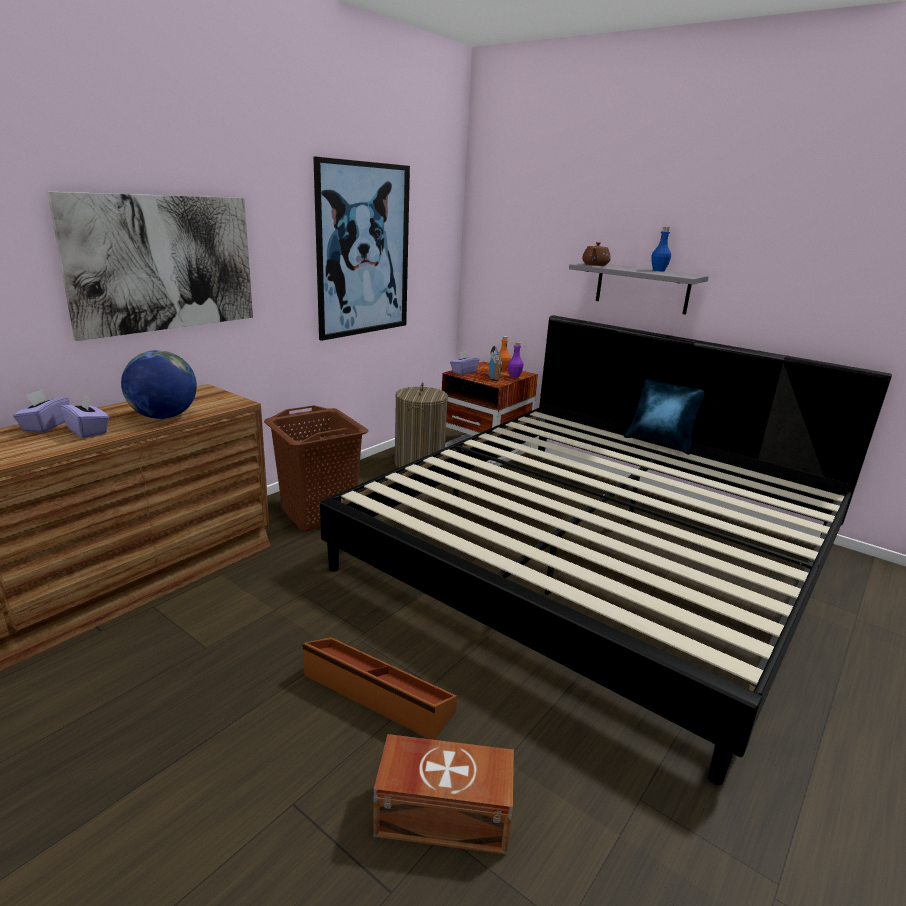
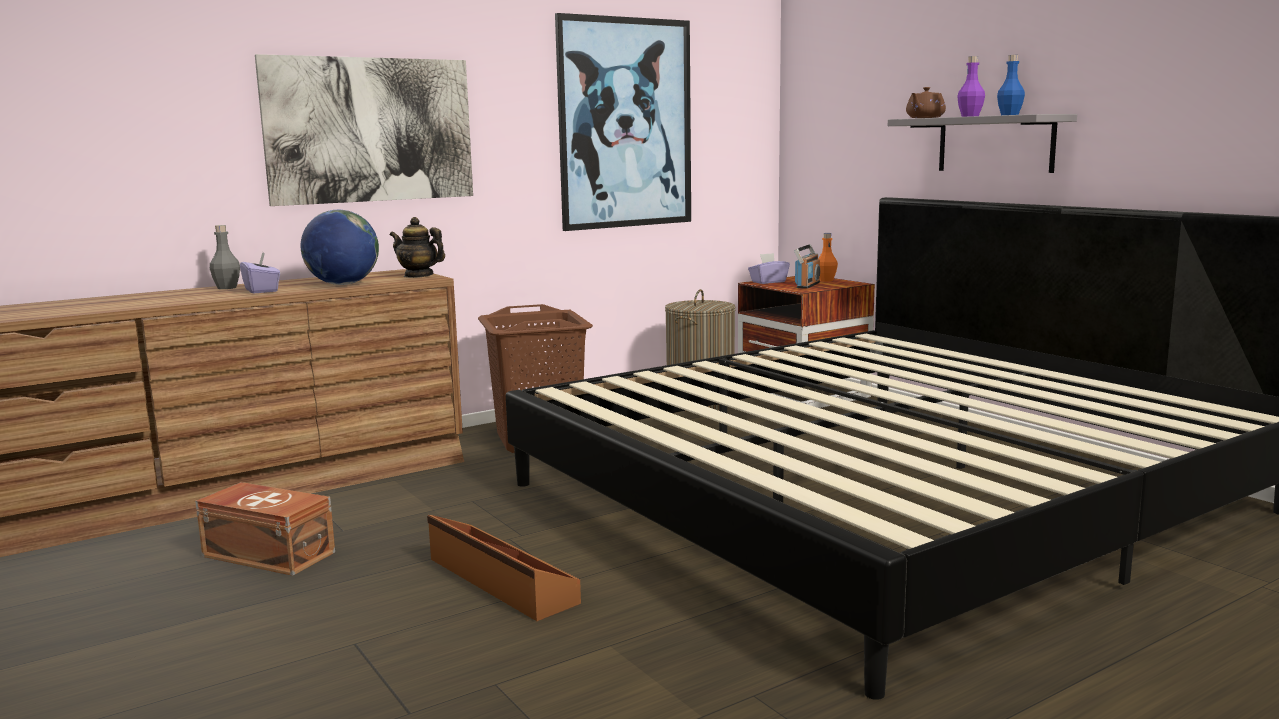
camera: 20 degrees right, 10 degrees down
(45, 426) = (227, 288): purple tissue box -> grey bottle
(224, 399) = (418, 276): none -> teapot
(441, 813) = (505, 671): brown storage box -> brown storage box (268, 553)
(514, 376) = (836, 285): purple bottle -> purple bottle (970, 116)
(660, 443) = (1028, 363): blue pillow -> none

